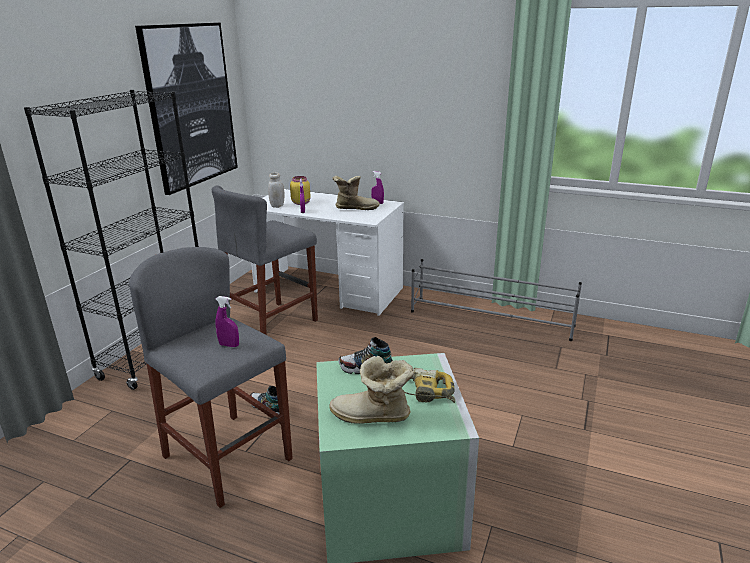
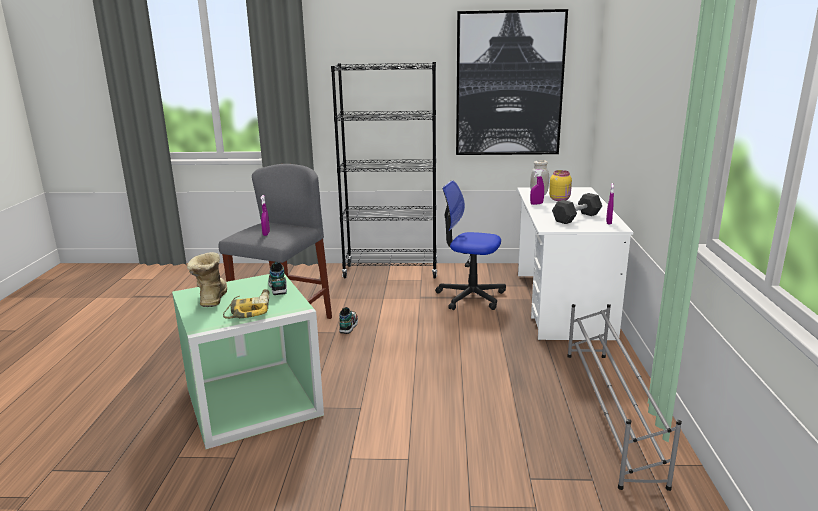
camera: 70 degrees right, 5 degrees down
(272, 324) = (470, 296): grey stool -> office chair
(355, 208) = (576, 217): boot -> black dumbbell

